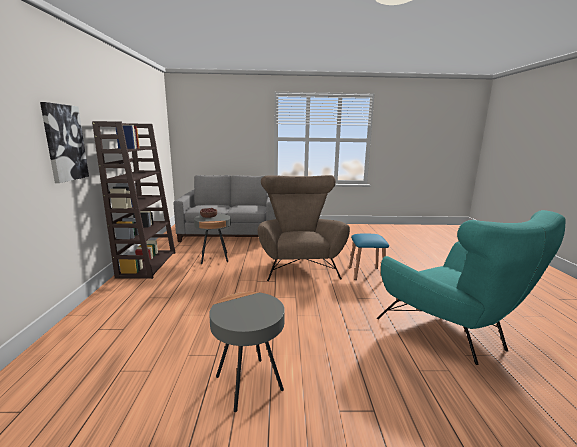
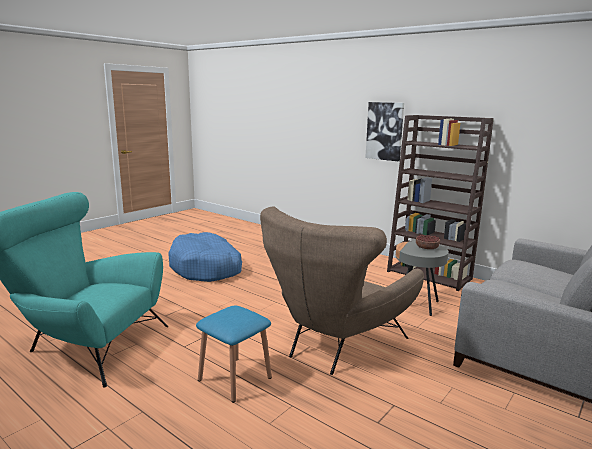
camera: 130 degrees right, 0 degrees up
(249, 383) = (206, 268): grey side table -> blue dog bed
(299, 264) = (334, 346): brown armchair -> brown armchair turned 90 degrees clockwise

